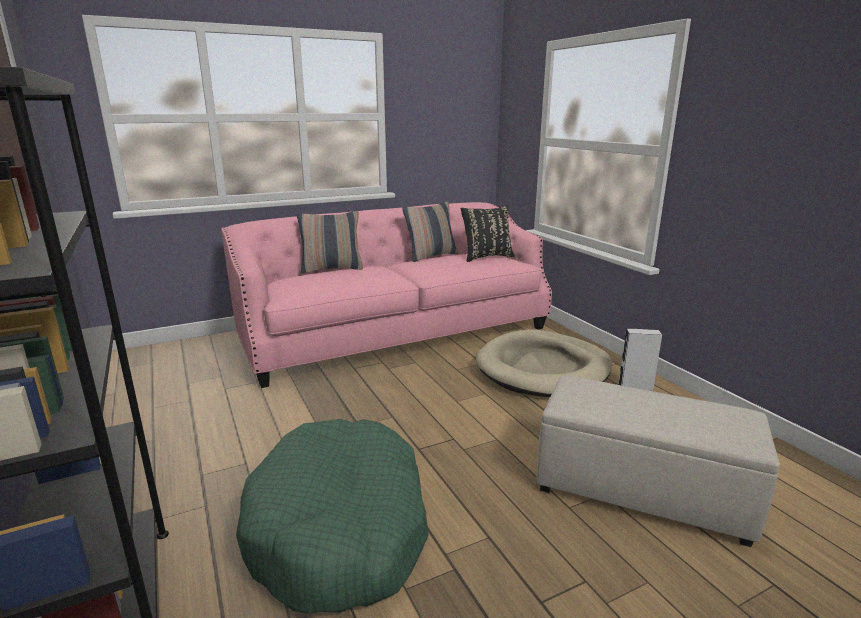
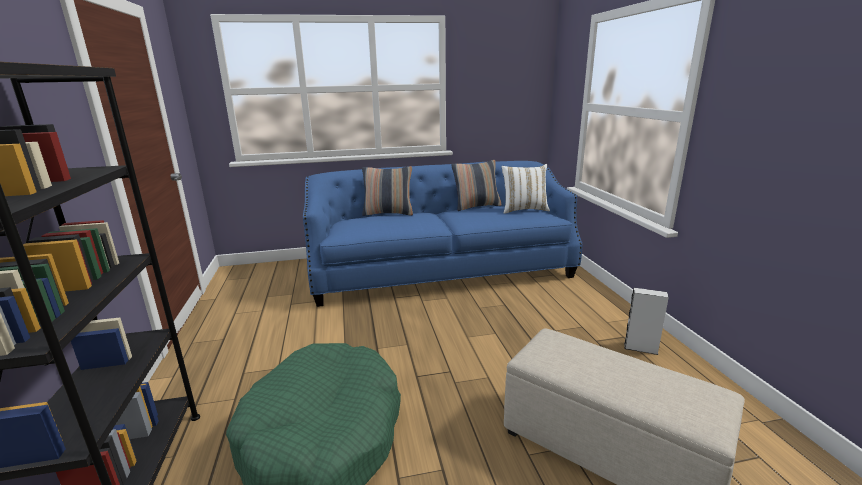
camera: 15 degrees right, 0 degrees up
(396, 334) = (441, 271): pink sofa -> blue sofa
(486, 257) = (524, 210): black pillow -> white pillow
(543, 369) = (558, 316): beige dog bed -> none

